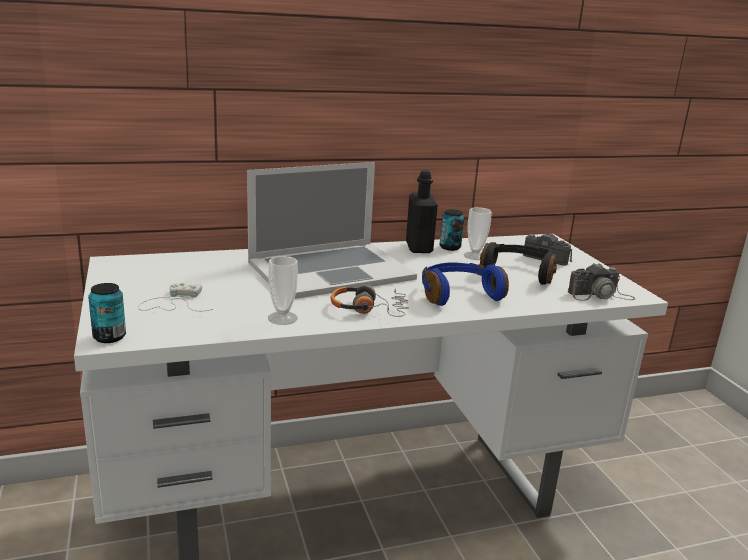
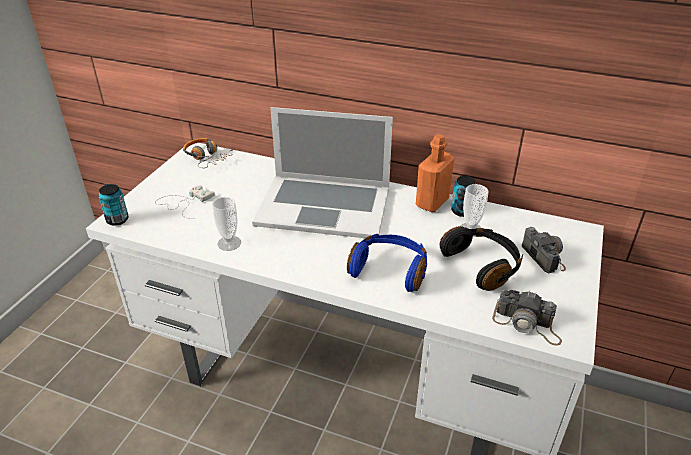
camera: 40 degrees right, 15 degrees up
(369, 309) = (298, 258): headphones -> headphones (207, 157)
(419, 247) = (432, 202): black bottle -> orange bottle

